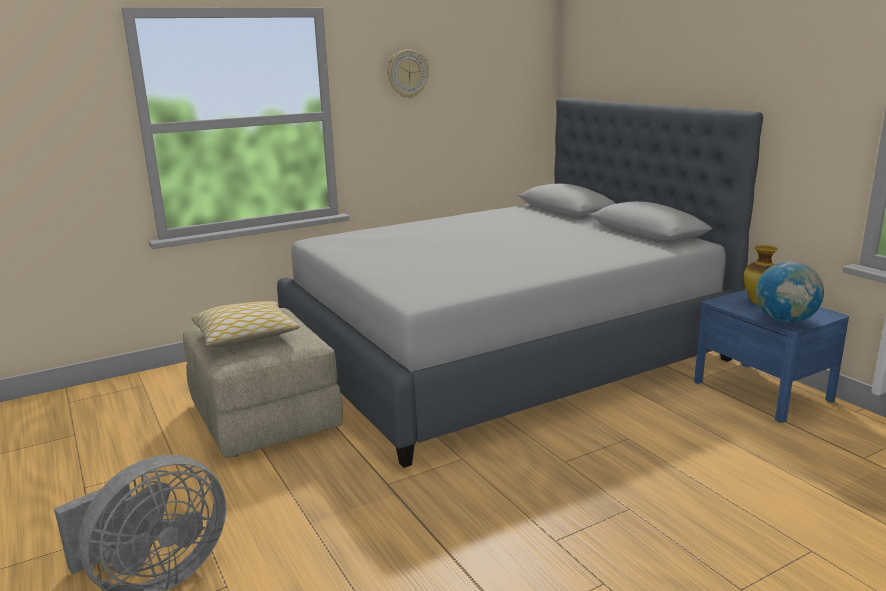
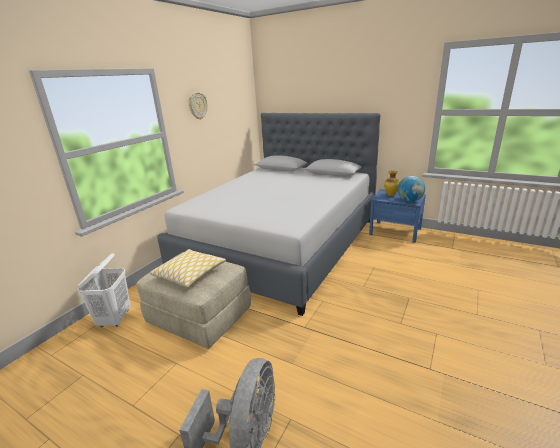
camera: 30 degrees left, 5 degrees up
(168, 385) = (115, 319): none -> white laundry basket

